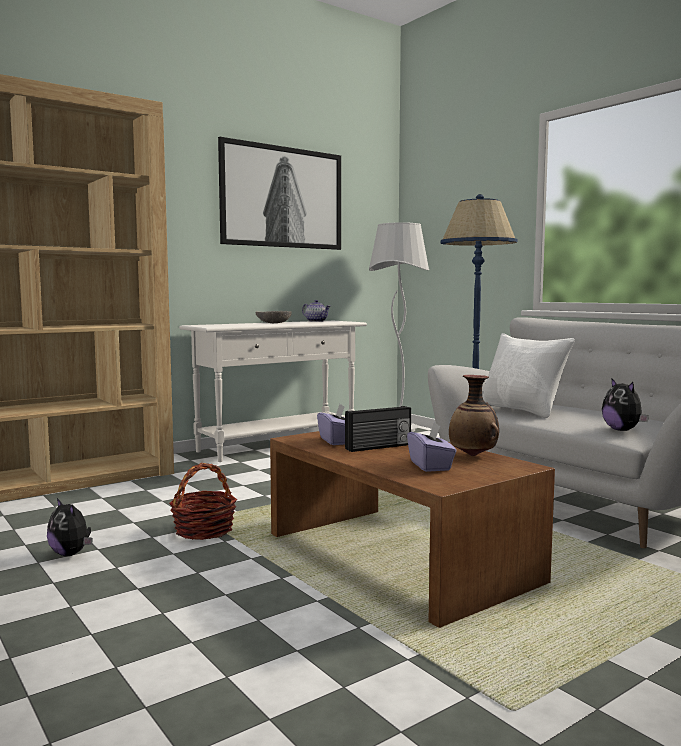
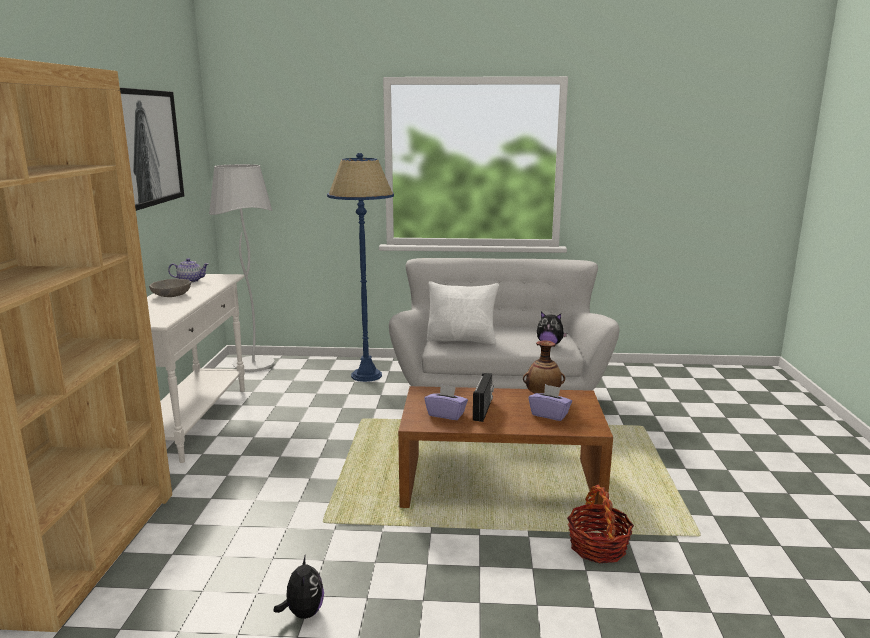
camera: 50 degrees left, 10 degrees up
(71, 554) = (303, 612): plush toy -> plush toy turned 90 degrees counterclockwise
(204, 530) = (346, 531): basket -> basket (597, 547)

